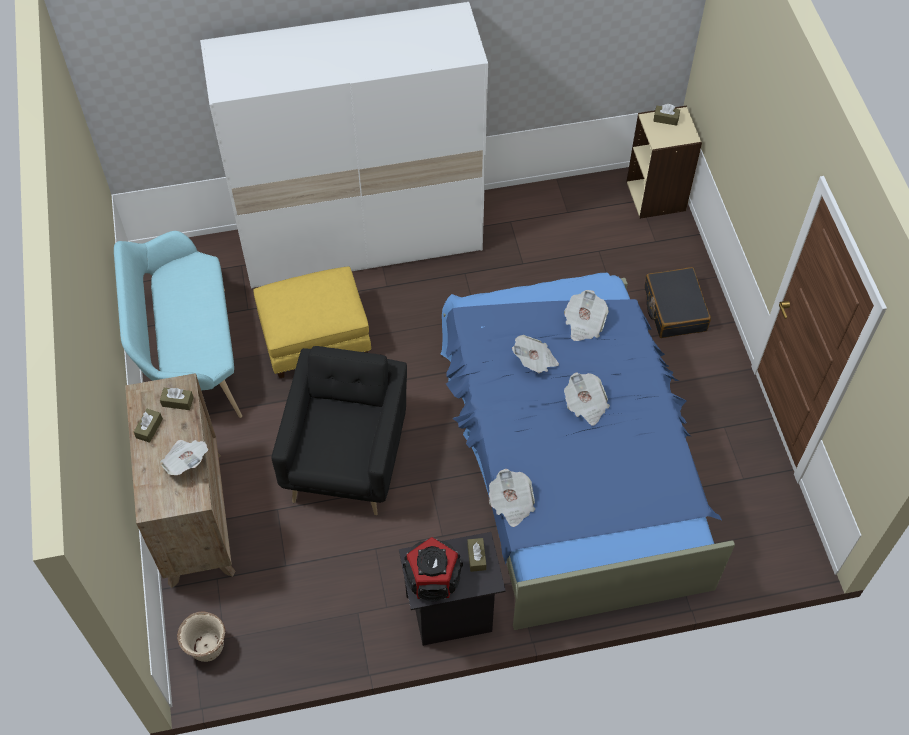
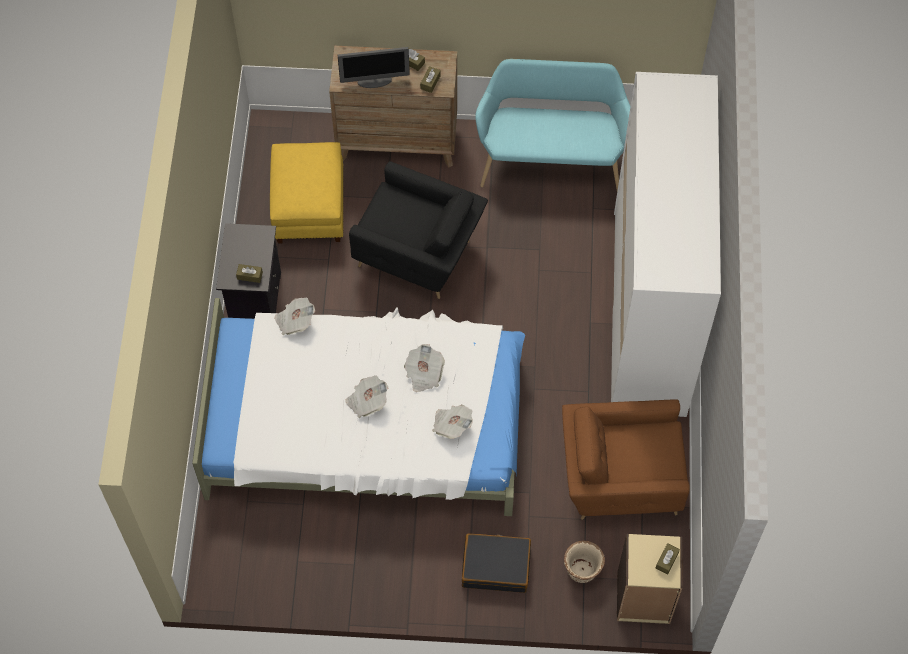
camera: 105 degrees right, 5 degrees up
(186, 462) = (375, 81): newspaper -> monitor
(207, 647) = (286, 135): beige planter -> beige planter (581, 570)
(315, 339) = (546, 254): yellow ottoman -> yellow ottoman (310, 208)
(433, 578) = (243, 243): speaker -> none
(549, 233) = (619, 480): none -> brown armchair
(569, 454) = (368, 426): blue bed -> white bed

